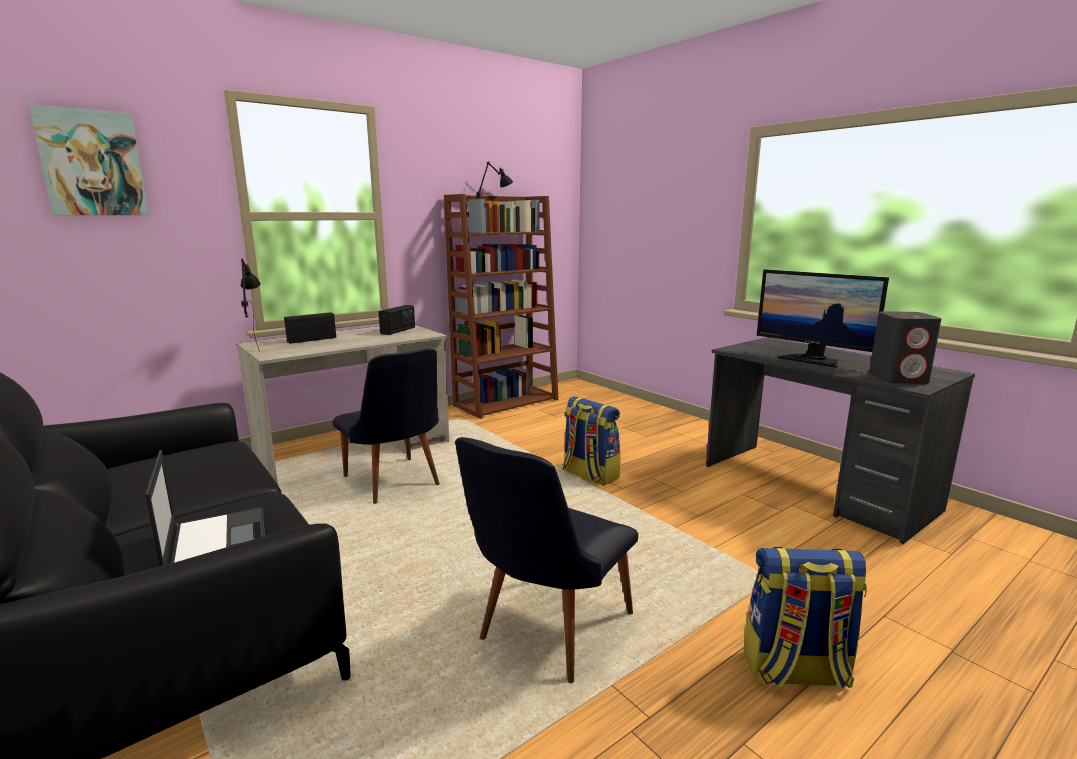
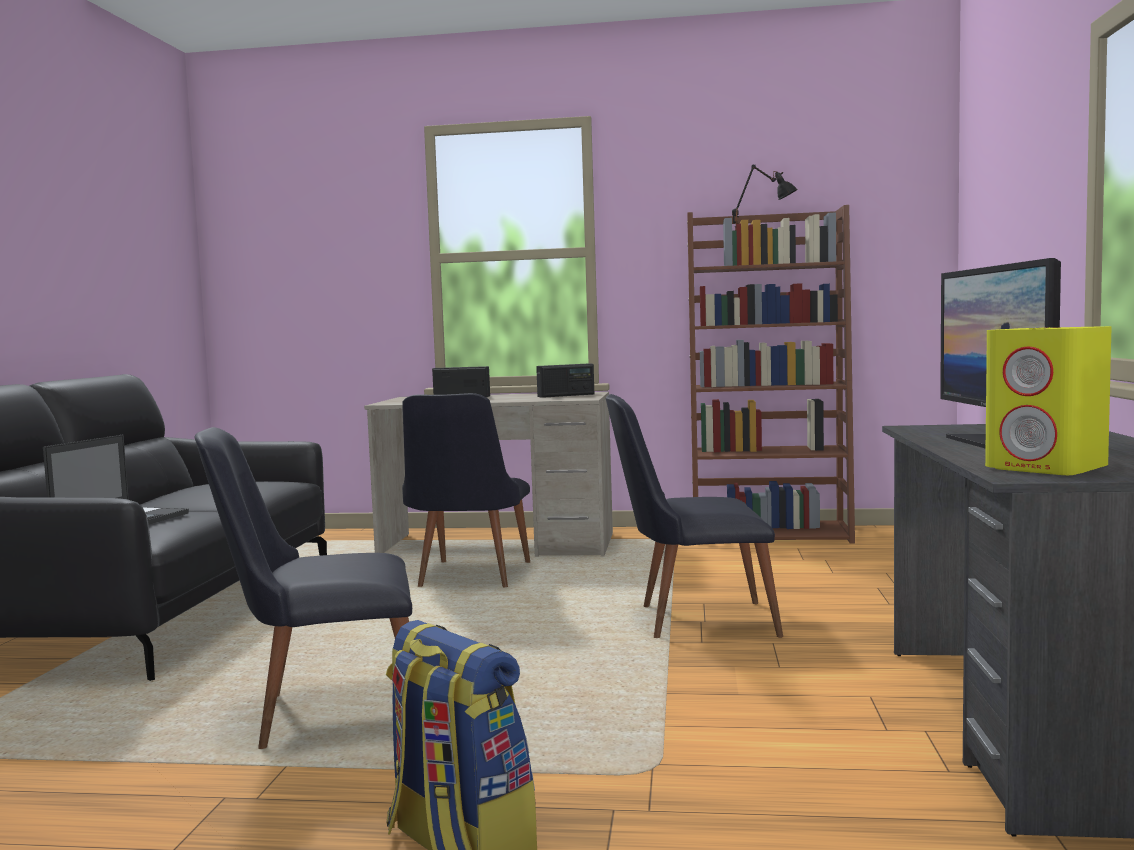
camera: 45 degrees right, 10 degrees down
(92, 163) = (307, 214): picture -> none
(255, 348) = (396, 399): black table lamp -> none
(589, 475) = (691, 620): backpack -> black chair
(898, 378) = (1047, 468): grey speaker -> yellow speaker

